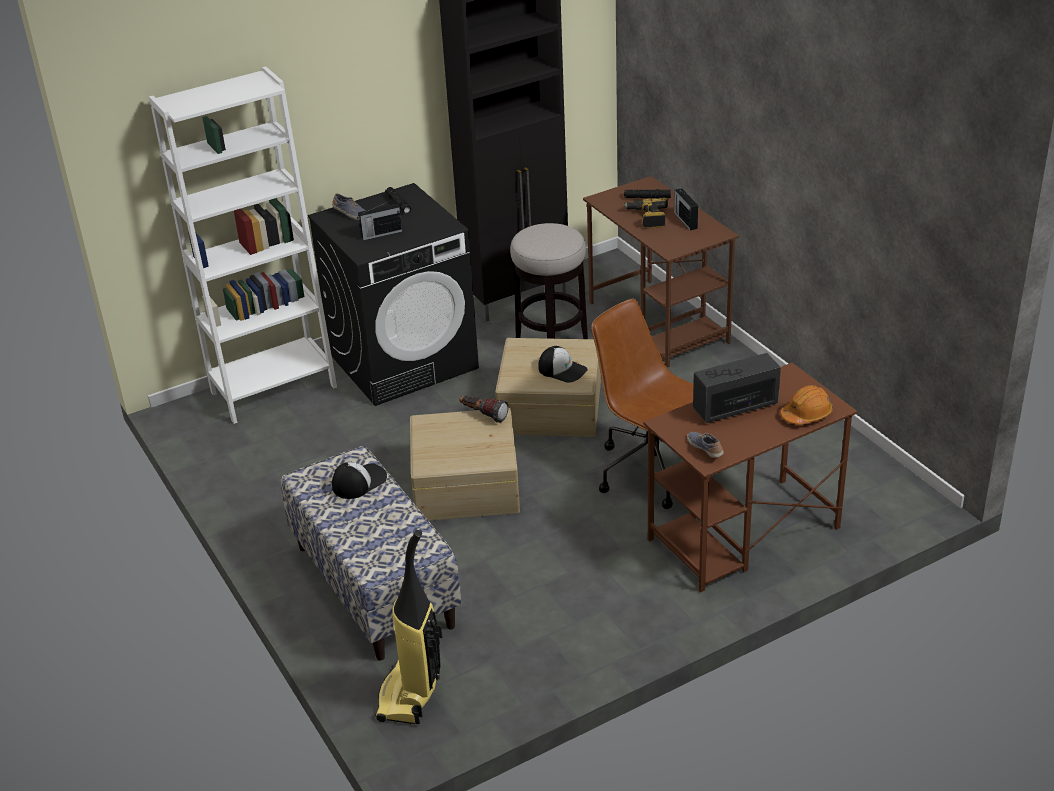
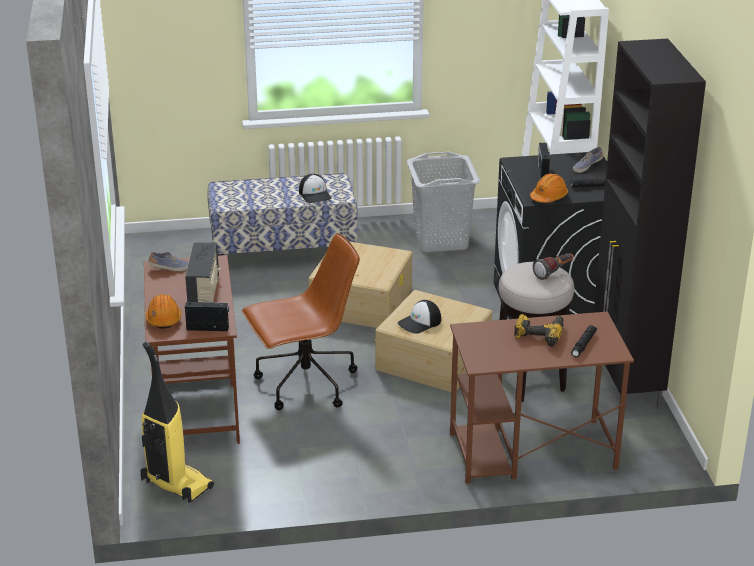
camera: 110 degrees right, 5 degrees down
(286, 467) = (441, 240): none -> grey laundry basket
(411, 695) = (176, 247): vacuum cleaner -> vacuum cleaner (175, 484)
(439, 220) = (548, 197): none -> orange hard hat
(483, 415) = (385, 277): flashlight -> flashlight (554, 272)
(685, 220) = (520, 352): radio -> radio (208, 328)

